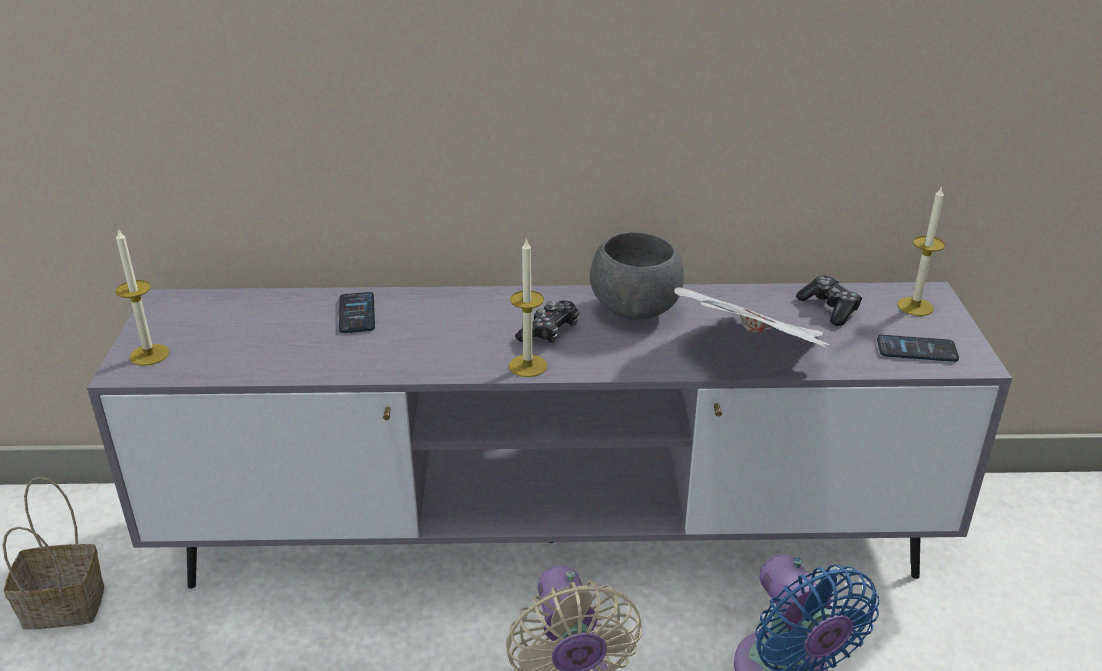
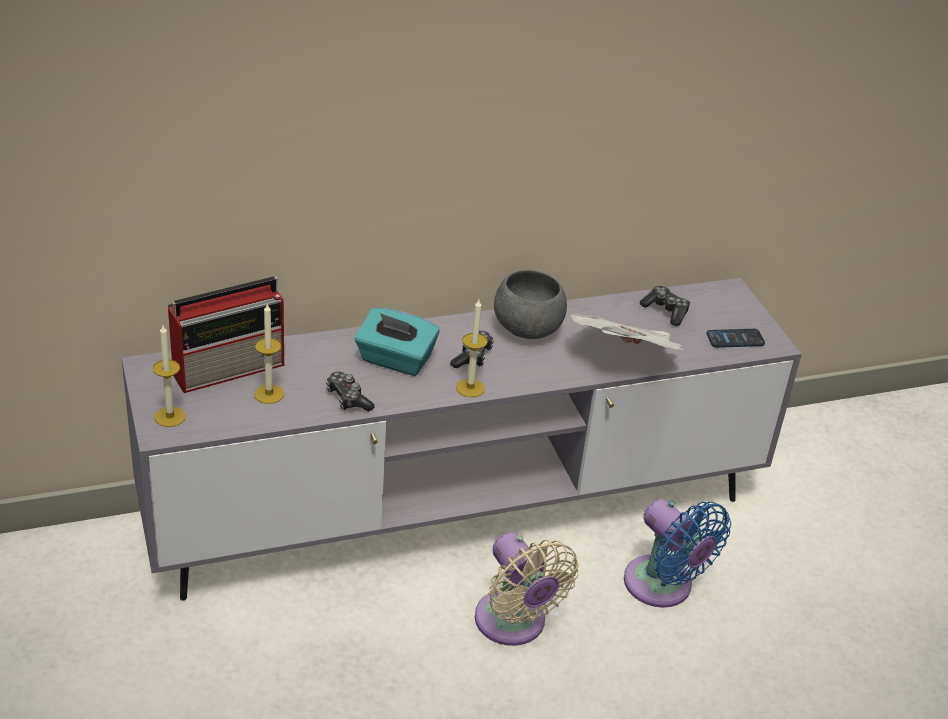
camera: 20 degrees left, 5 degrees up
(67, 604) = (85, 630): basket -> none
(255, 313) = (231, 368): none -> radio
(357, 314) = (314, 359): phone -> none
(368, 360) = (348, 399): none -> game controller
(452, 325) = (395, 360): none -> turquoise tissue box
(915, 306) = (724, 302): candle -> candle (269, 394)

